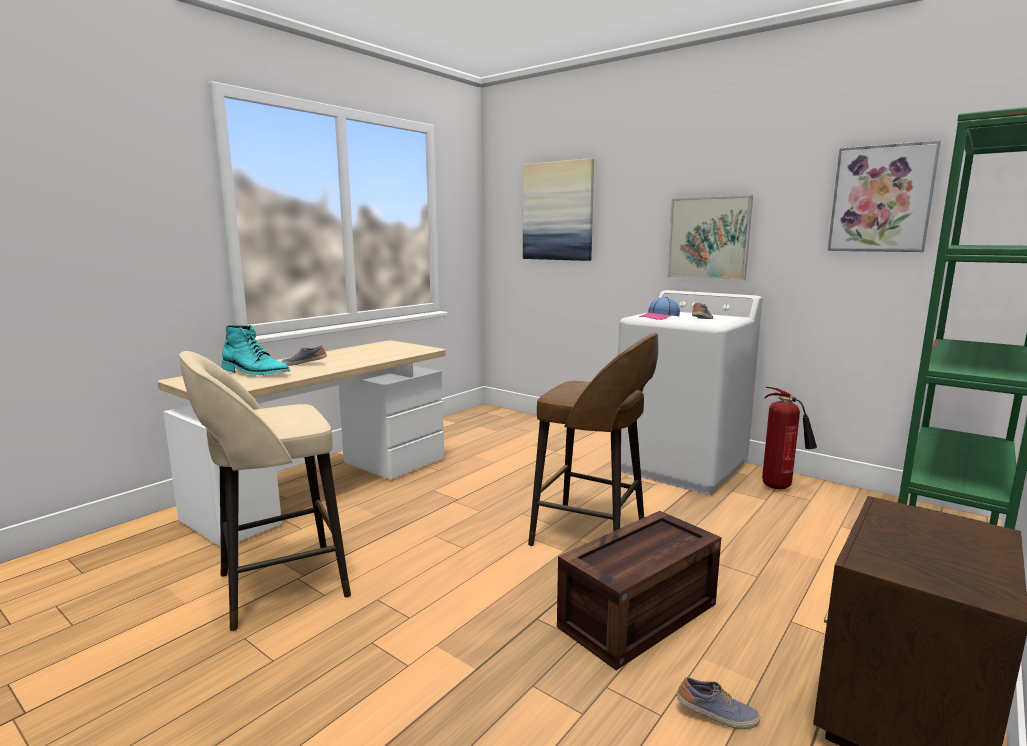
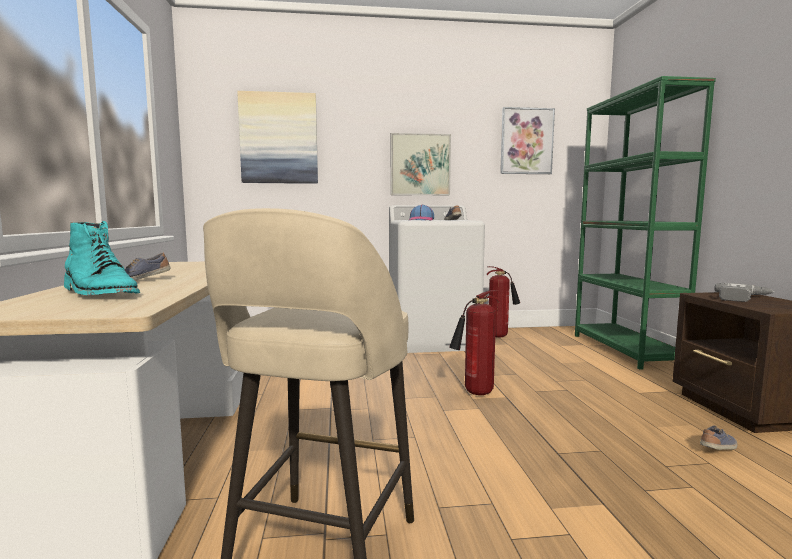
camera: 45 degrees left, 5 degrees down
(255, 373) = (100, 293): turquoise boot -> turquoise boot turned 60 degrees clockwise
(592, 537) = (475, 393): brown stool -> fire extinguisher
(638, 613) = (589, 421): crate -> none
(933, 536) = (743, 298): none -> power drill

